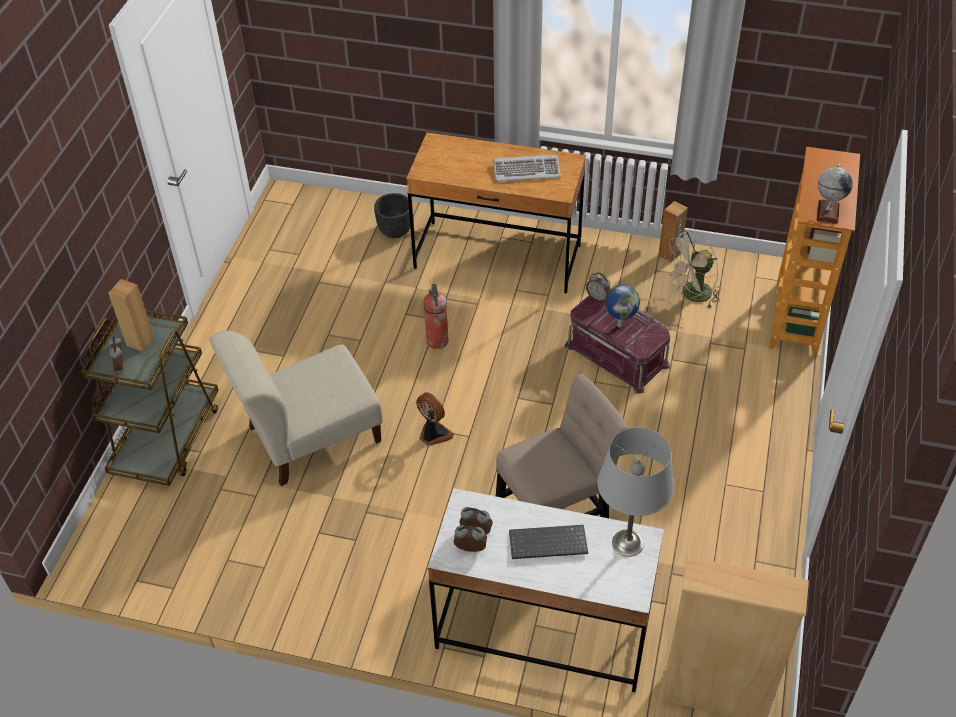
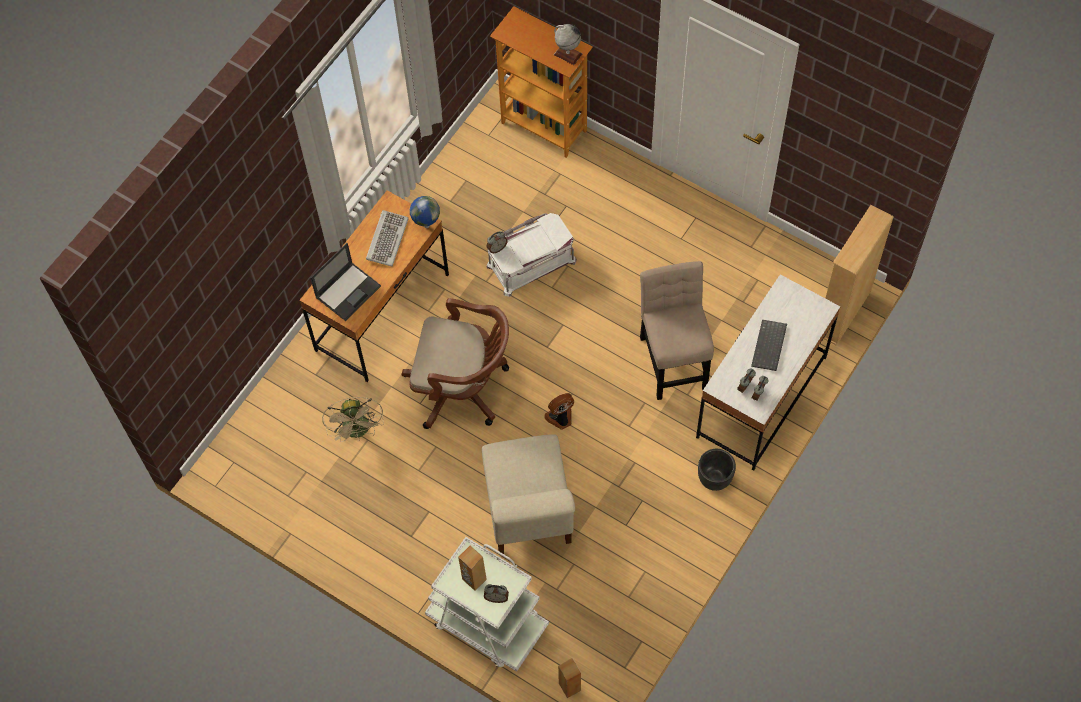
camera: 70 degrees left, 15 degrees up
(167, 438) = (487, 622): brown cart -> white cart
(395, 231) = (312, 384): black planter -> black planter (714, 478)
(437, 342) = (462, 387): fire extinguisher -> brown office chair
(452, 161) = (348, 291): none -> laptop
(617, 355) = (531, 262): red storage box -> white storage box
(620, 324) = (530, 243): globe -> globe (426, 225)
(627, 542) = (784, 299): grey table lamp -> none
(670, 254) = (437, 184): brown speaker -> brown speaker (570, 686)
(692, 296) = (490, 187): beige fan -> beige fan (358, 431)

